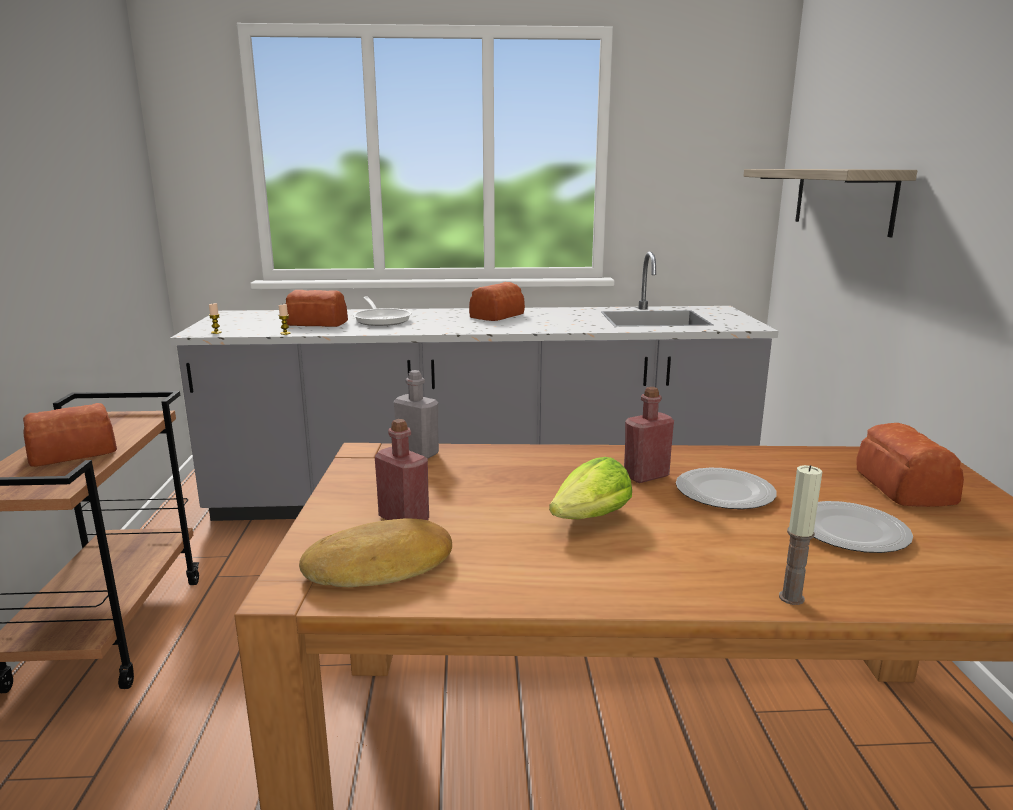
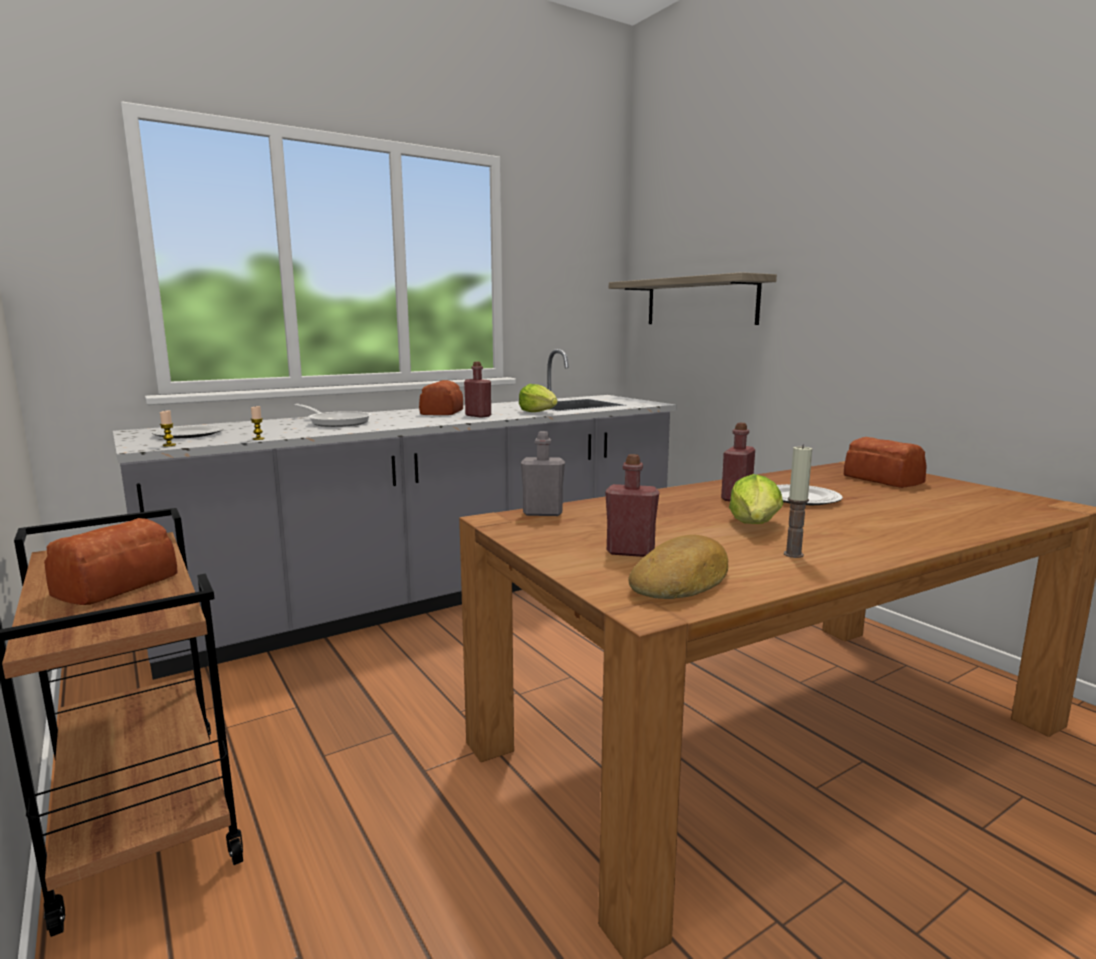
camera: 30 degrees left, 5 degrees down
(318, 323) = (274, 430): bread -> none
(519, 325) = (478, 416): none -> red bottle
(588, 327) = (539, 412): none -> lettuce
(791, 598) = (945, 538): candle -> candle (793, 554)
(852, 531) = (904, 503): plate -> plate (190, 434)

